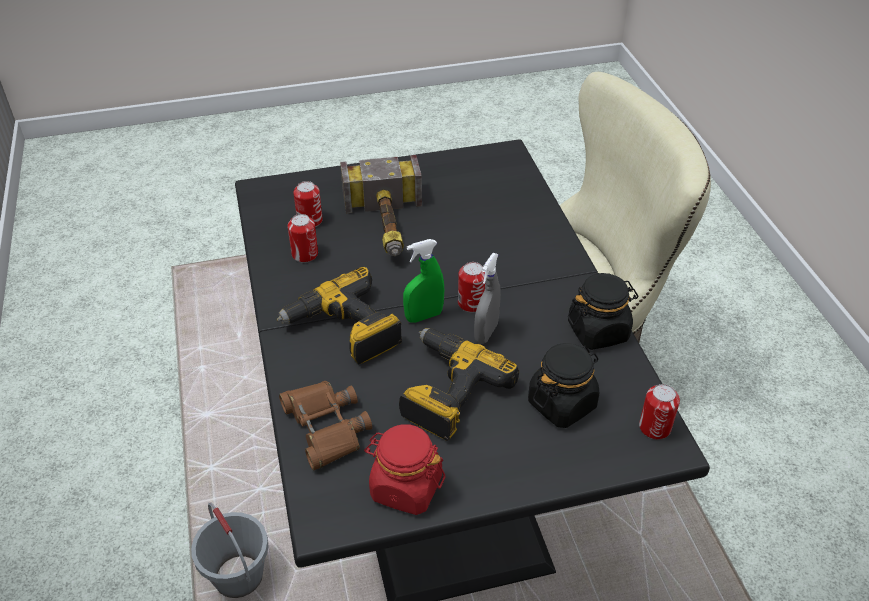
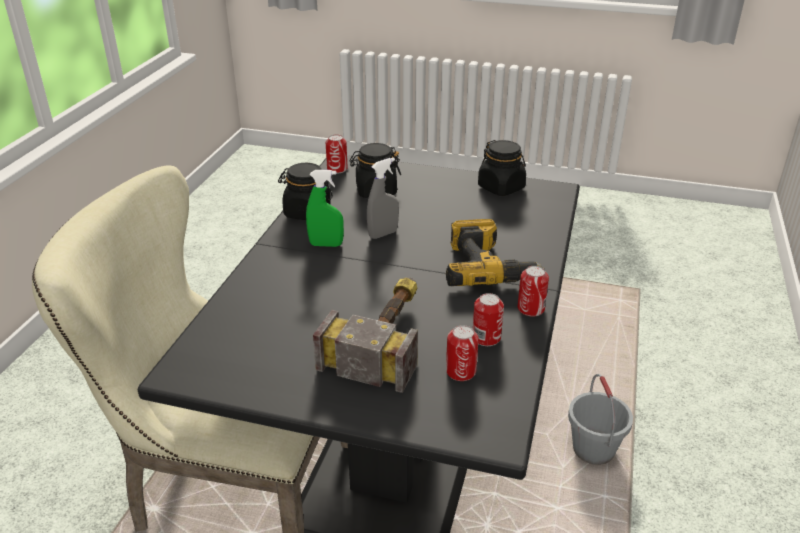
camera: 150 degrees left, 10 degrees down
(325, 427) = (534, 222): brown binoculars -> none
(405, 487) = (501, 187): red jar -> black jar
(424, 316) = (418, 257): green spray bottle -> green spray bottle (326, 244)
(446, 391) = (441, 215): power drill -> none
(471, 303) = (374, 253): can -> can (531, 308)

